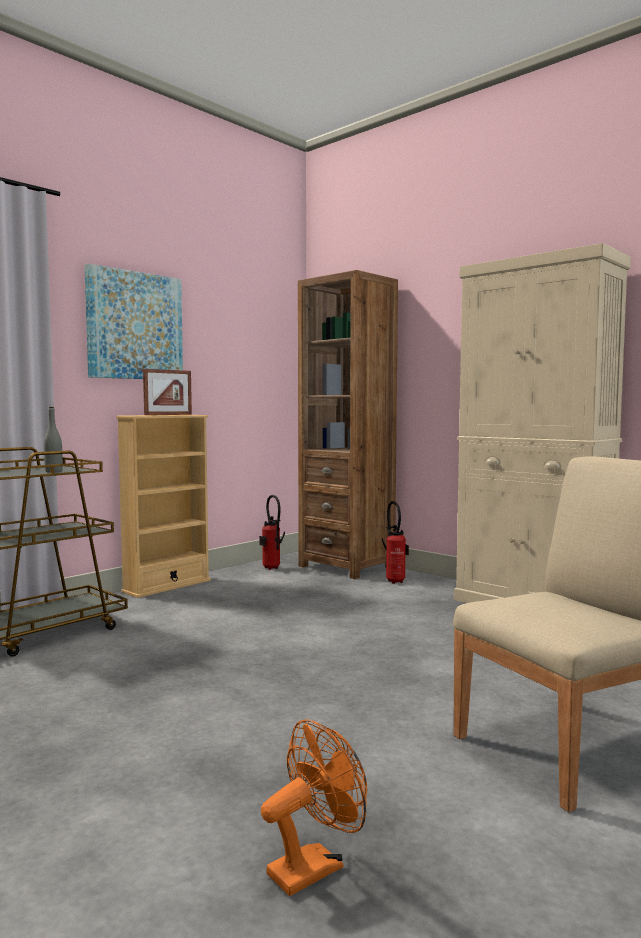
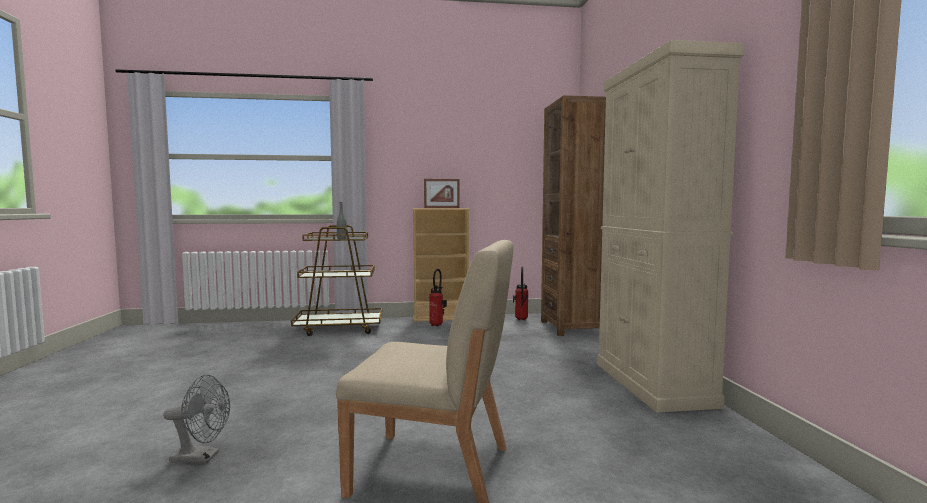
camera: 40 degrees right, 0 degrees up
(135, 326) = (428, 152): picture -> none
(314, 866) = (201, 457): orange fan -> grey fan
(395, 580) = (585, 342): fire extinguisher -> fire extinguisher (437, 324)

